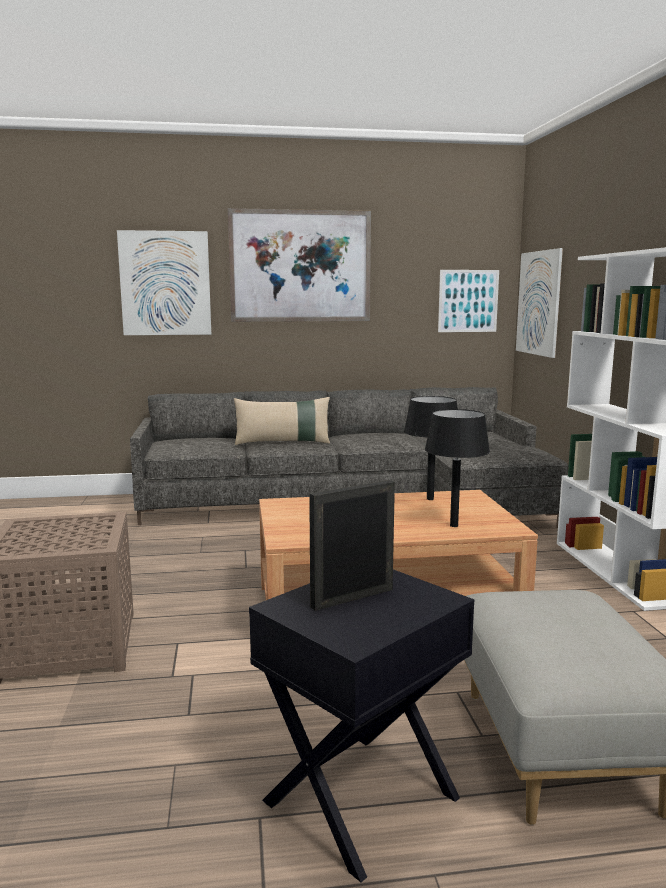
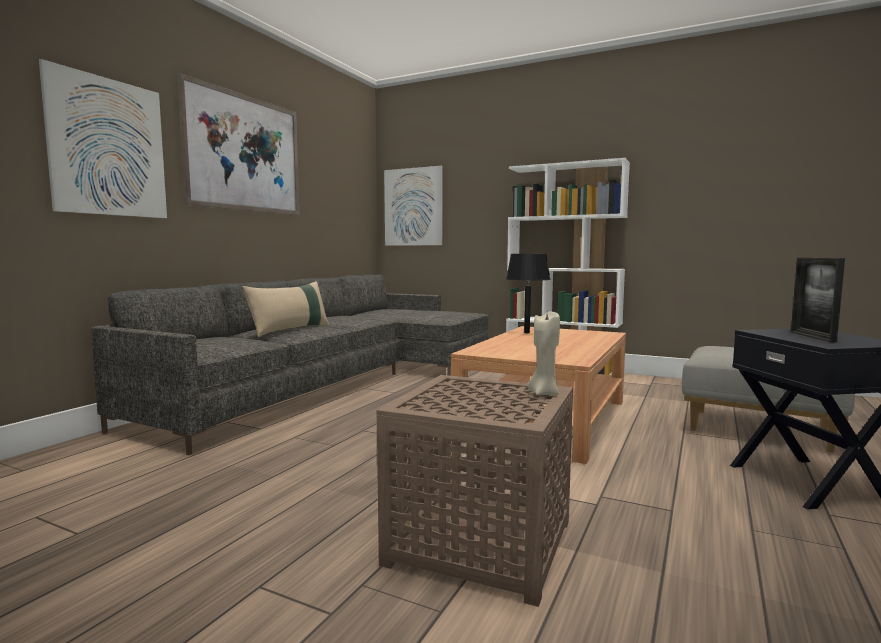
camera: 55 degrees left, 5 degrees down
(83, 546) = (543, 393): none -> beige candle
(454, 525) = (591, 337): black table lamp -> none
(468, 301) = (354, 204): picture -> none

